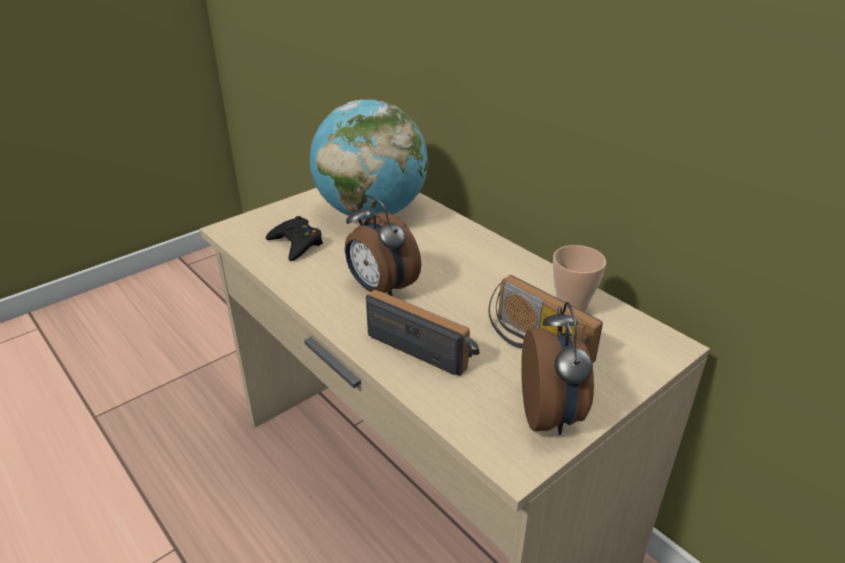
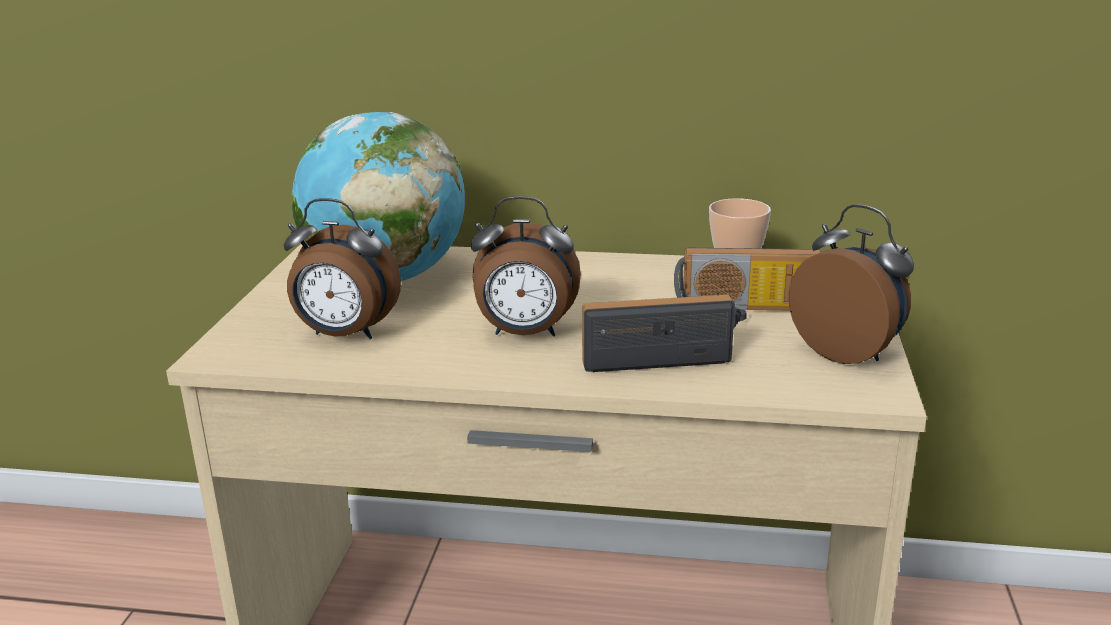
camera: 40 degrees left, 10 degrees down
(296, 244) = (345, 335): black game controller -> alarm clock

